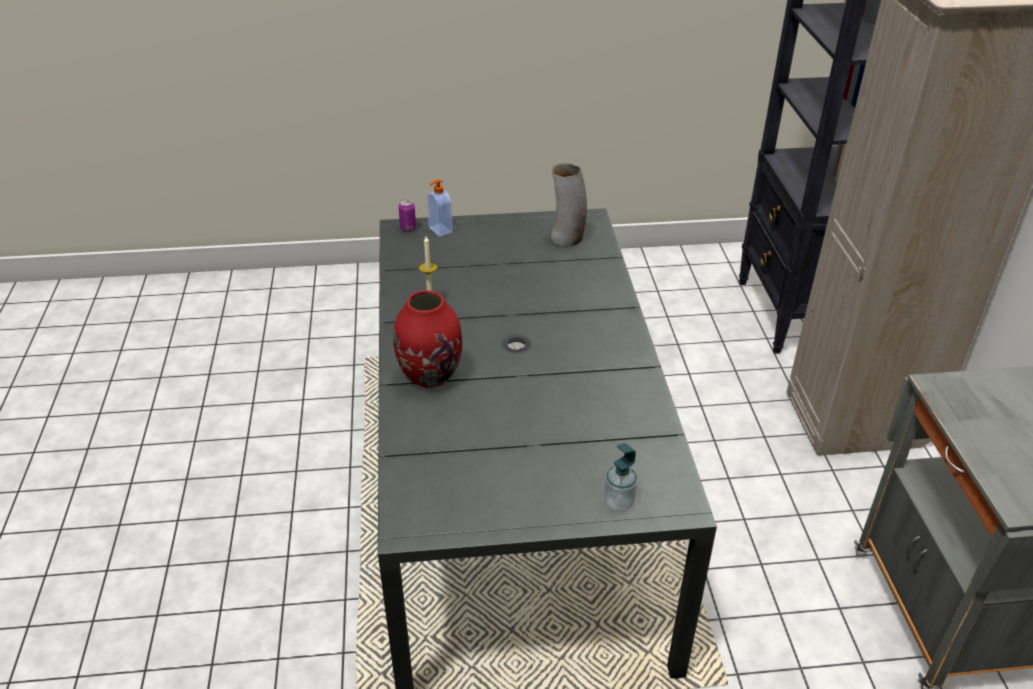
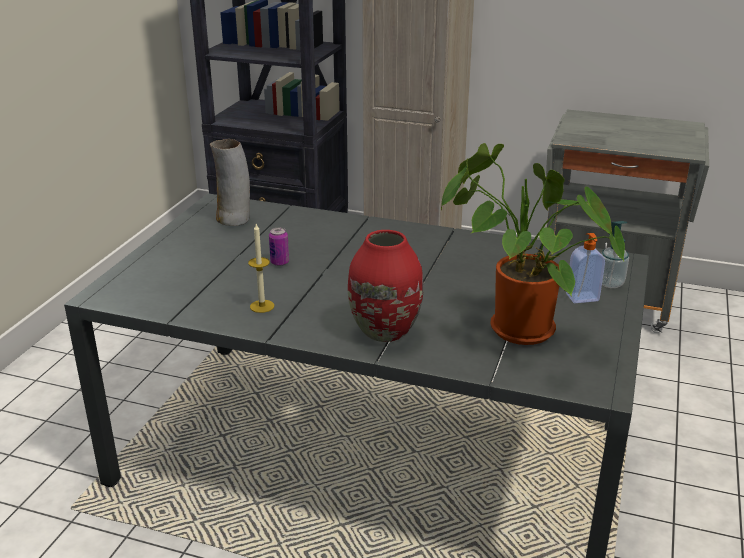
camera: 65 degrees left, 10 degrees down
(408, 228) = (107, 290): can -> can (279, 262)
(439, 230) = (136, 274): soap dispenser -> soap dispenser (582, 298)
(478, 451) = (514, 329): none -> potted plant

